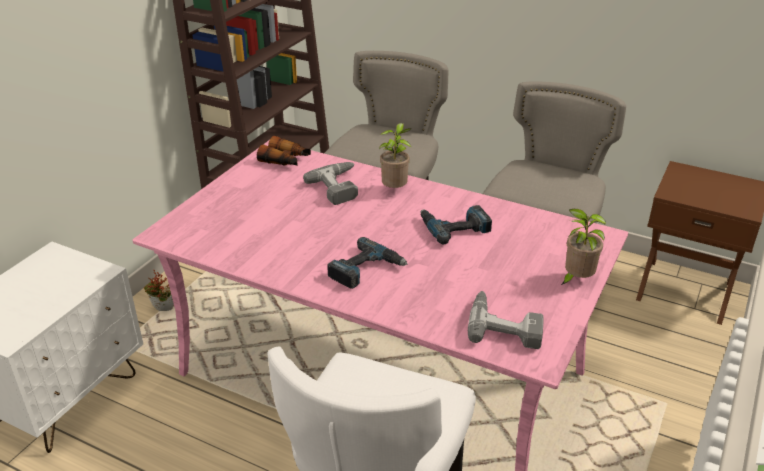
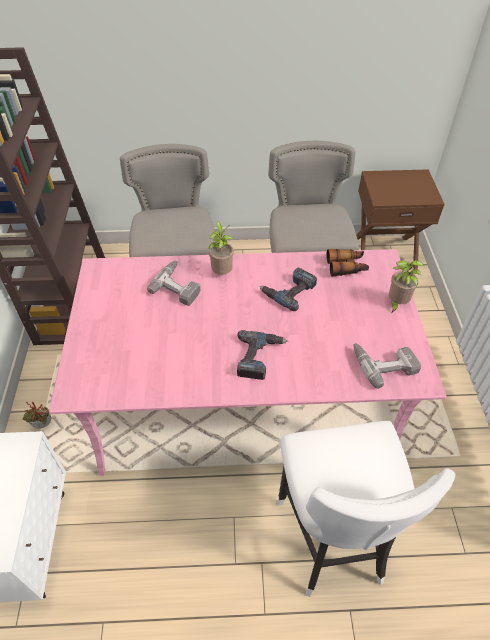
camera: 30 degrees left, 15 degrees up
(286, 160) = (114, 275): binoculars -> binoculars (346, 267)

